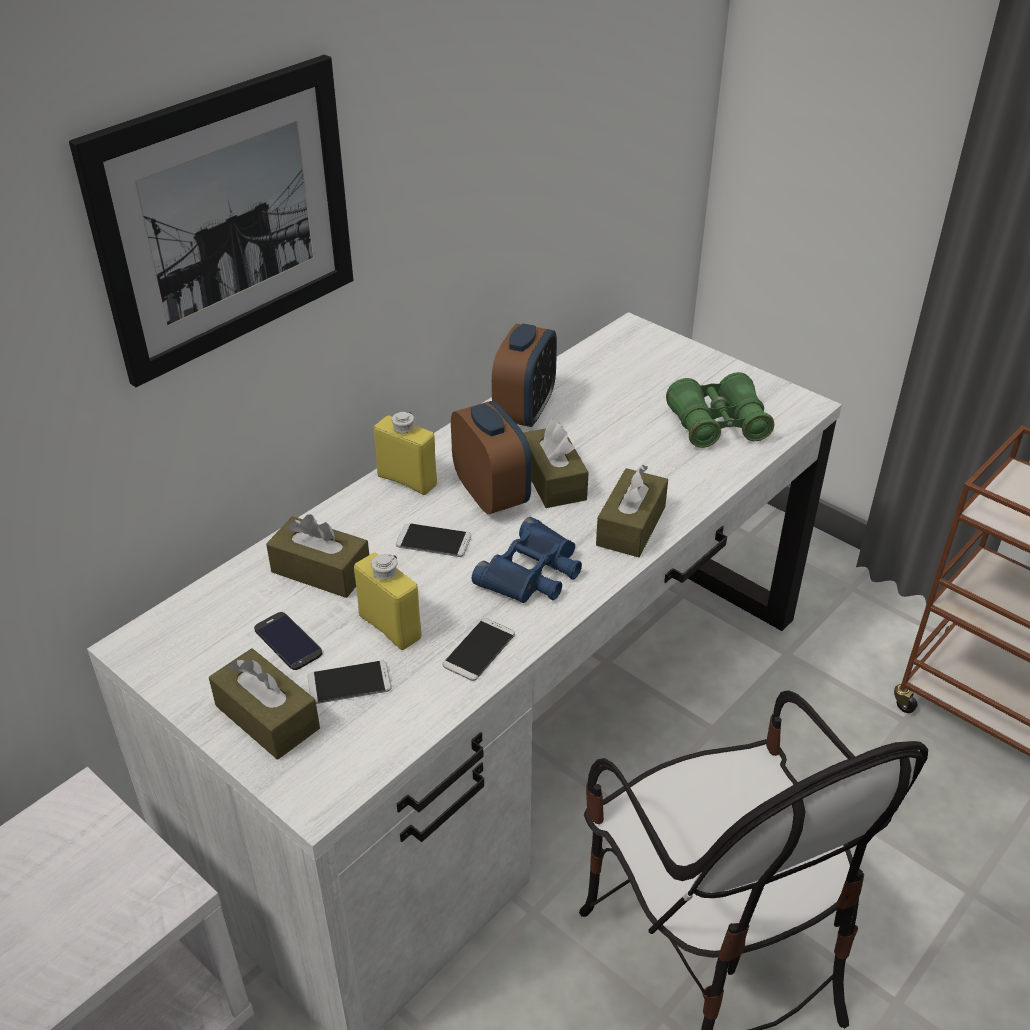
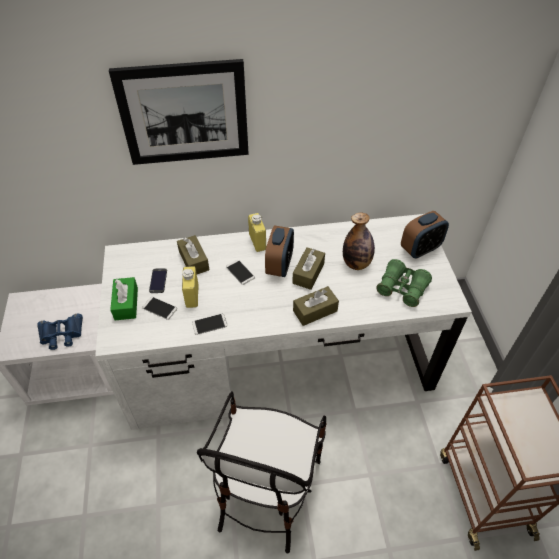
camera: 40 degrees right, 10 degrees up
(267, 717) = (126, 303): brown tissue box -> green tissue box
(525, 411) = (331, 237): alarm clock -> alarm clock (420, 249)
(532, 572) = (259, 306): blue binoculars -> blue binoculars (62, 334)
(611, 427) = (356, 263): none -> bottle

